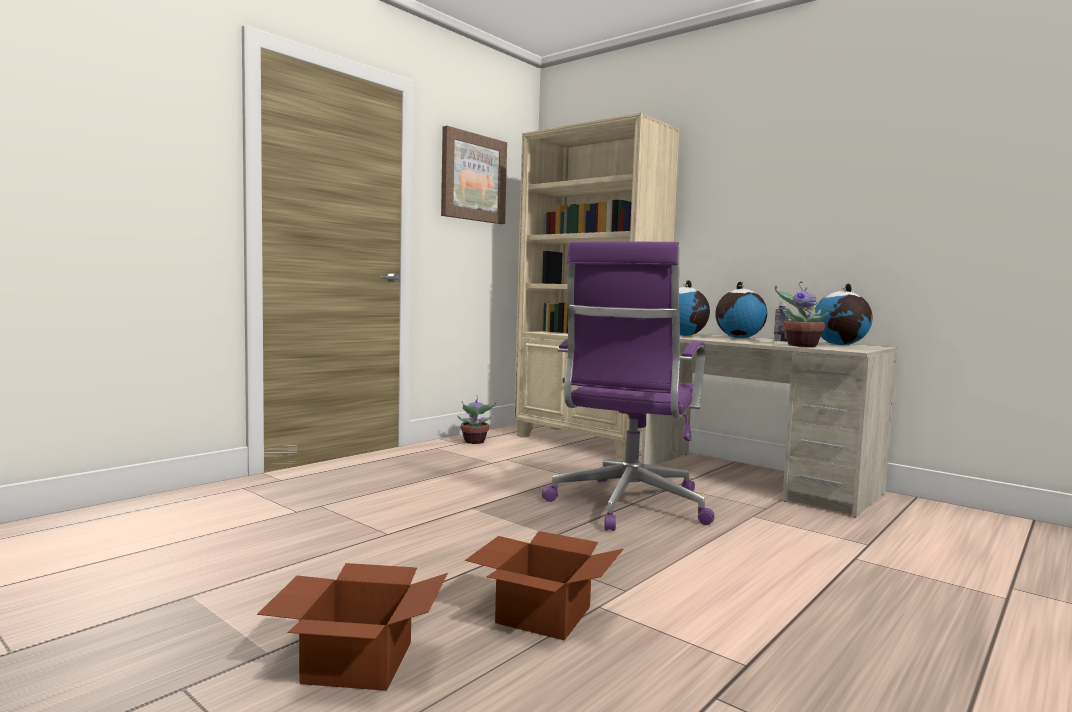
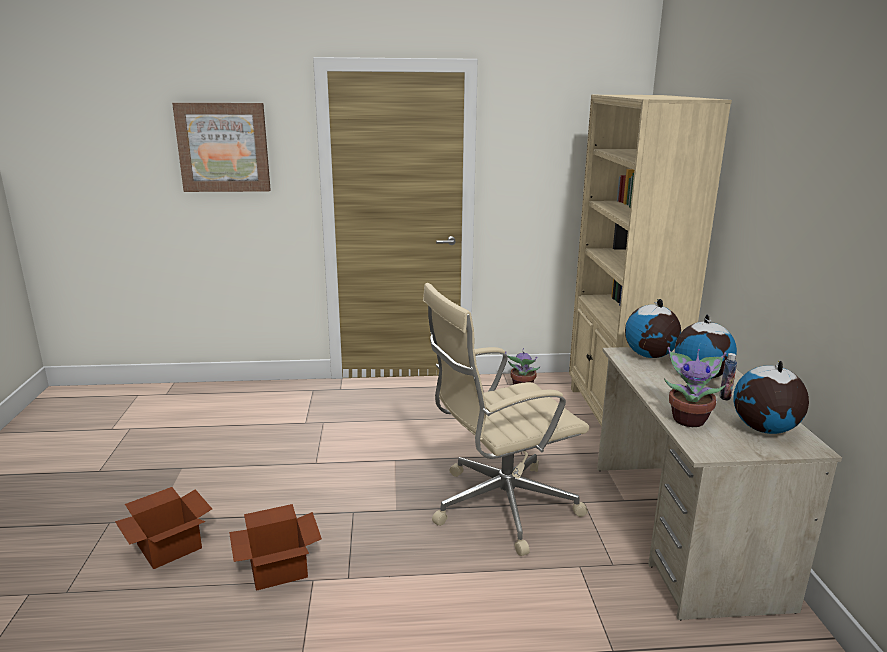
camera: 45 degrees right, 15 degrees up
(473, 177) = (551, 138): picture -> picture (223, 147)
(627, 506) = (499, 506): purple office chair -> beige office chair

